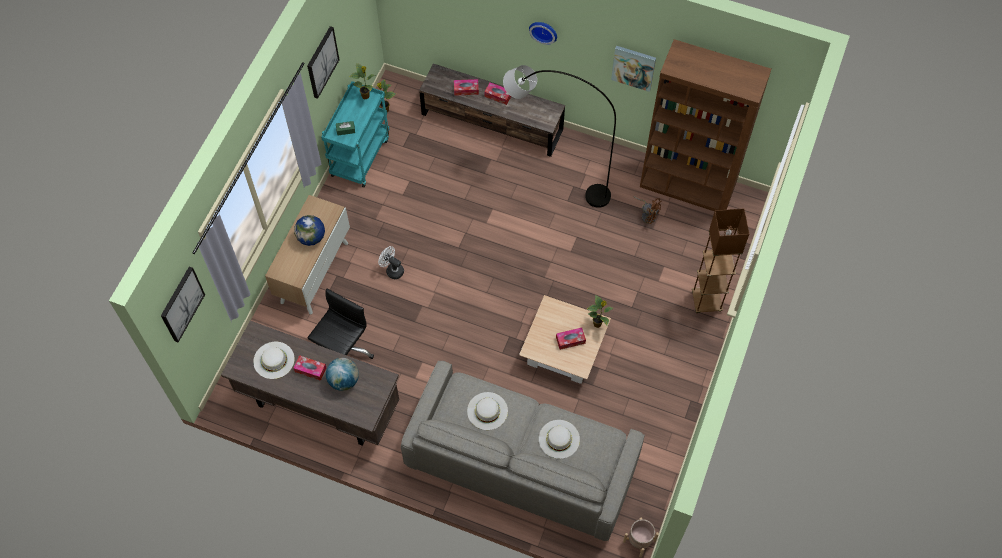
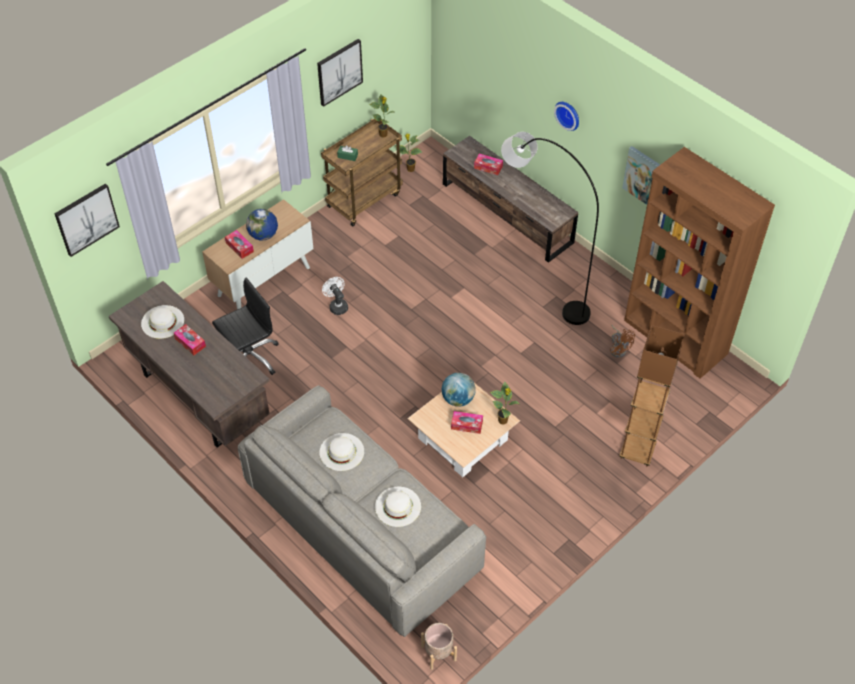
camera: 25 degrees right, 10 degrees down
(344, 380) = (215, 364): globe -> globe (458, 399)
(360, 156) = (364, 199): turquoise cart -> brown cart
(498, 96) = (516, 182): tissue box -> tissue box (239, 247)

